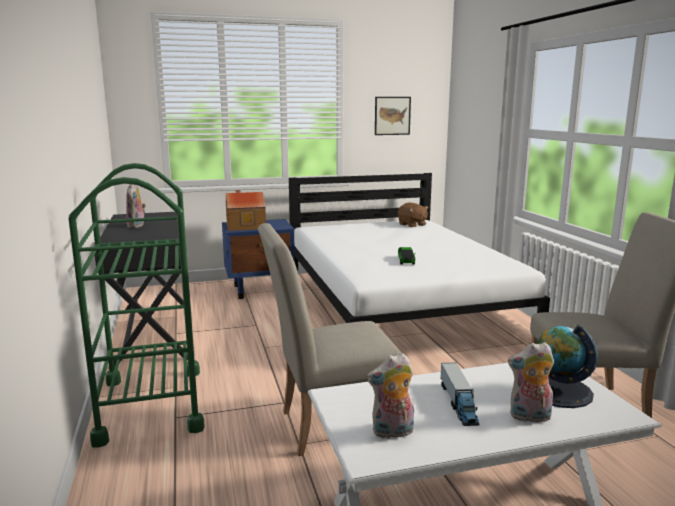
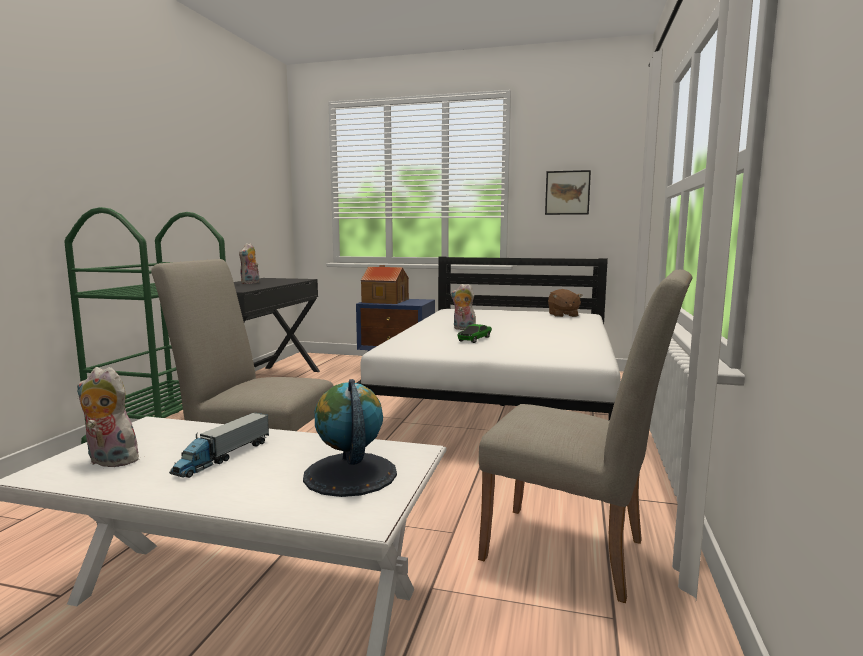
camera: 30 degrees right, 5 degrees down
(529, 417) = (253, 487): plush toy -> plush toy (463, 329)

